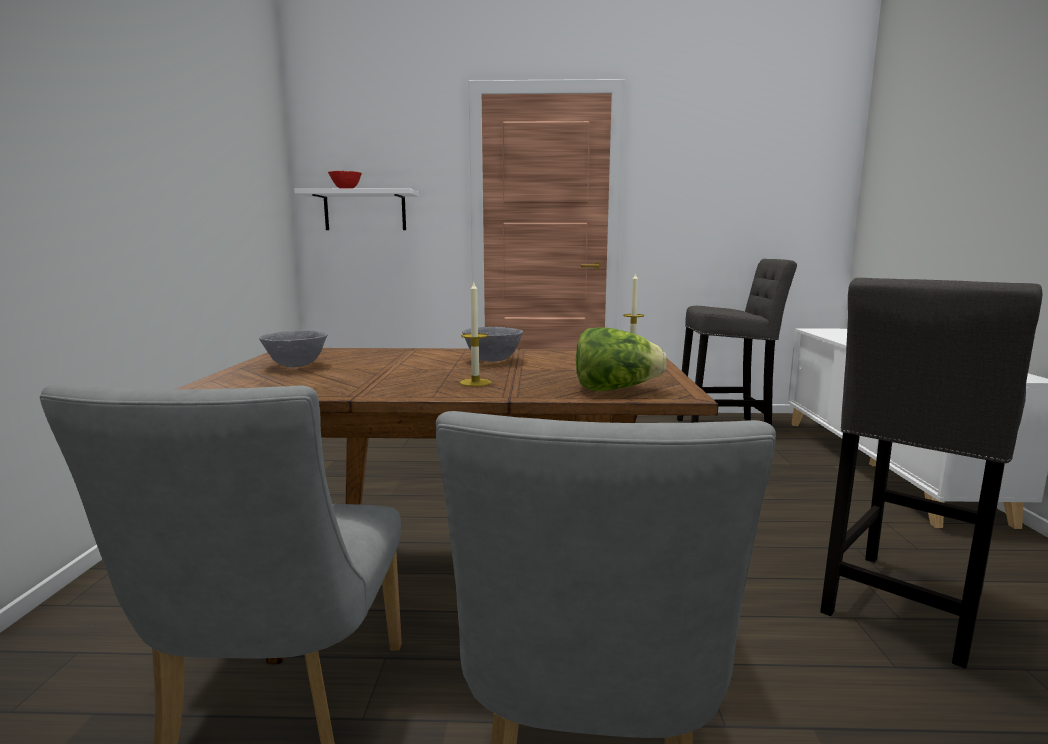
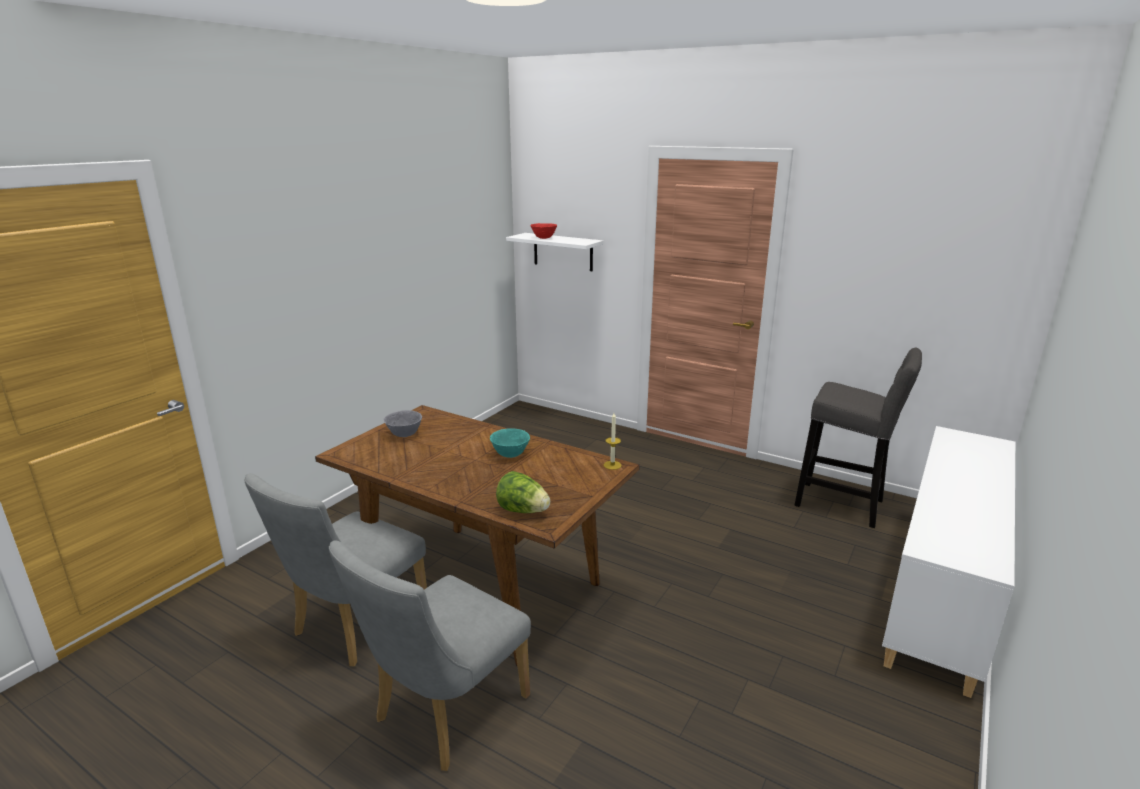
camera: 30 degrees right, 10 degrees up
(475, 382) = (465, 480): candle -> none
(493, 360) = (510, 454): grey bowl -> turquoise bowl
(902, 608) = (744, 708): grey stool -> none

